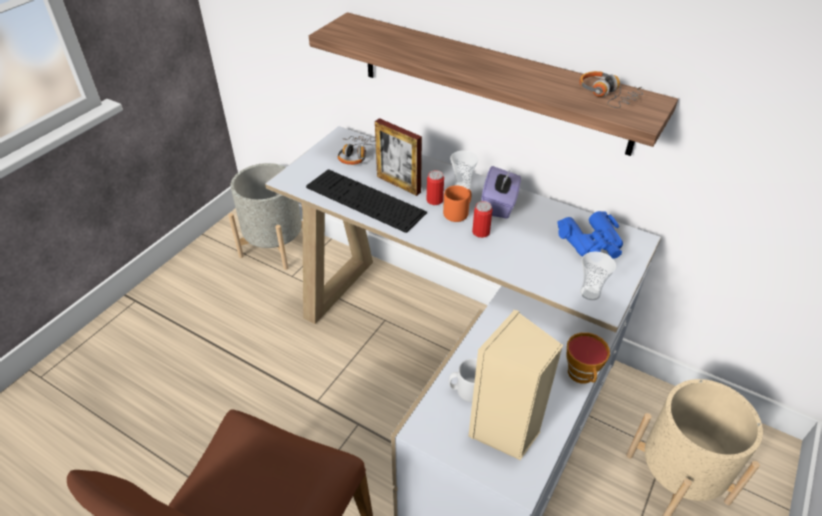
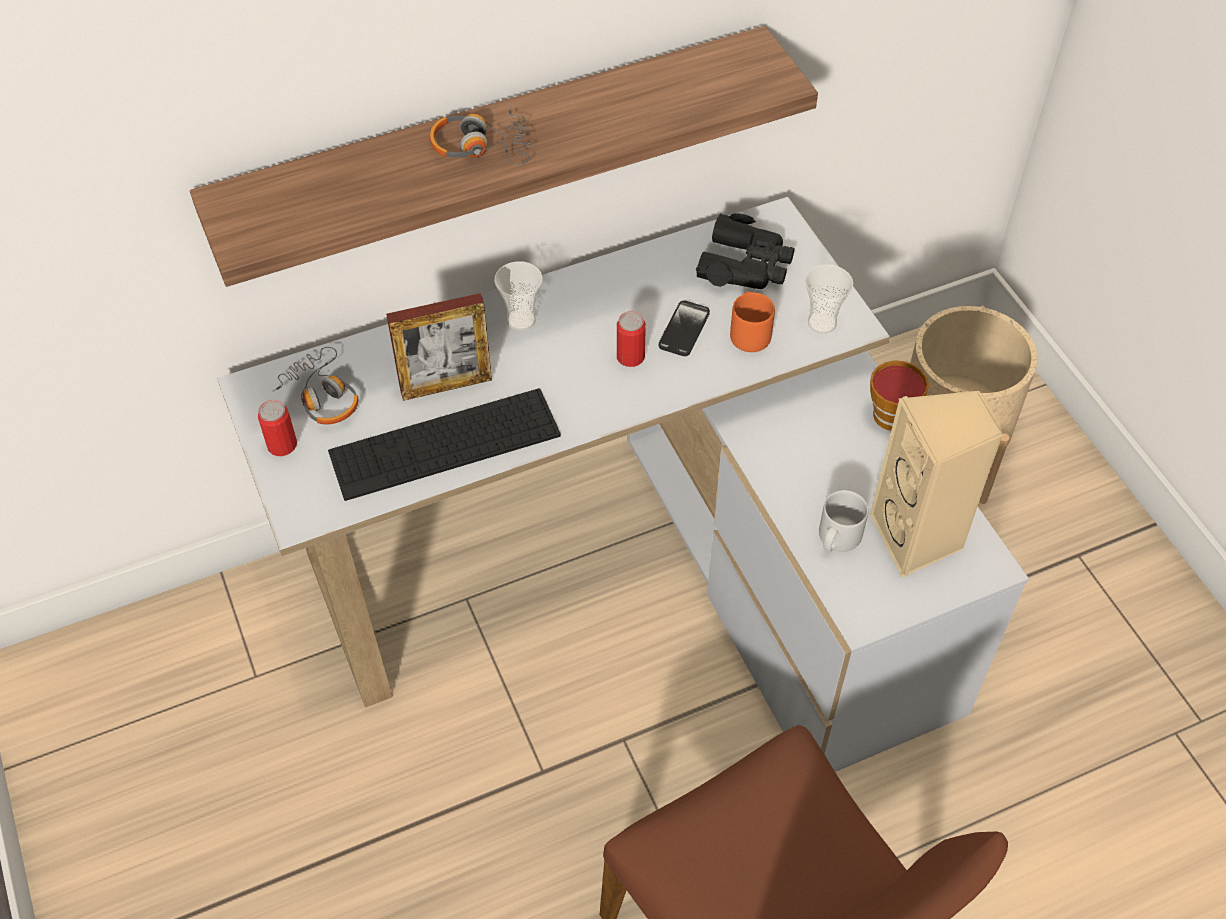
camera: 55 degrees left, 10 degrees up
(275, 246) = (157, 664): grey planter -> none
(434, 200) = (521, 366): can -> can (282, 445)
(458, 213) = (570, 357): orange mug -> orange mug (749, 333)
(499, 205) = (594, 304): purple tissue box -> none
(520, 242) = (684, 329): none -> phone
(592, 244) = (745, 265): blue binoculars -> black binoculars
(607, 95) = (704, 76): headphones -> headphones (481, 147)

